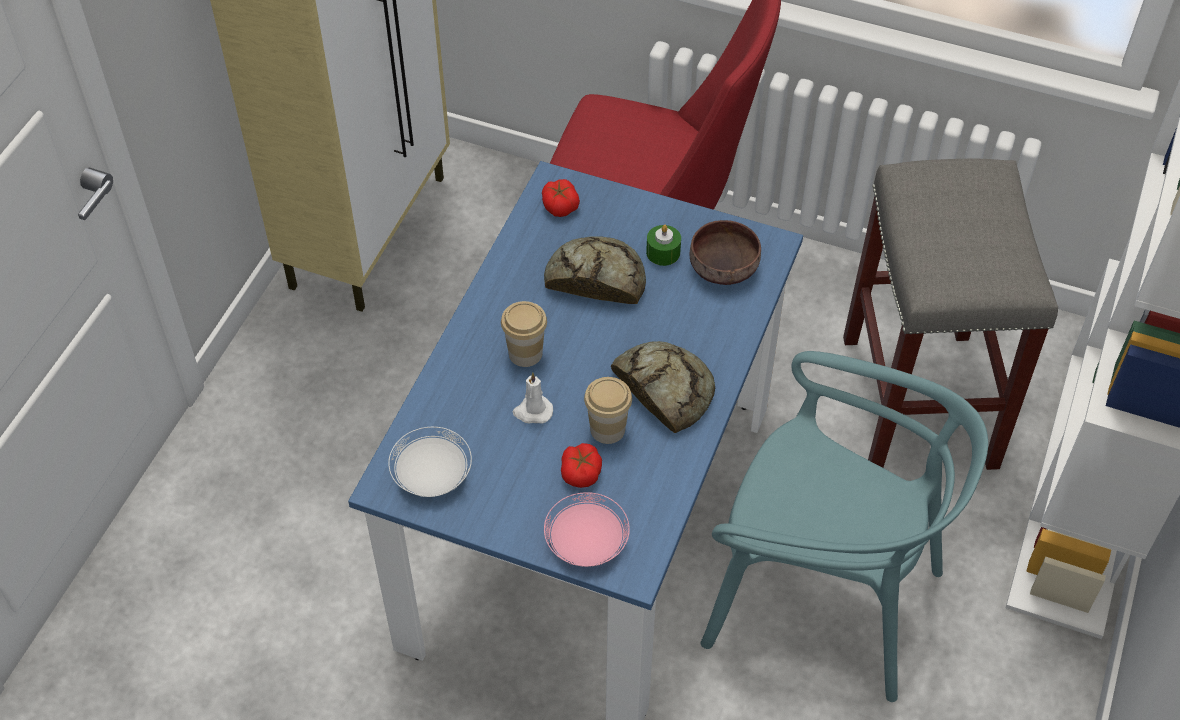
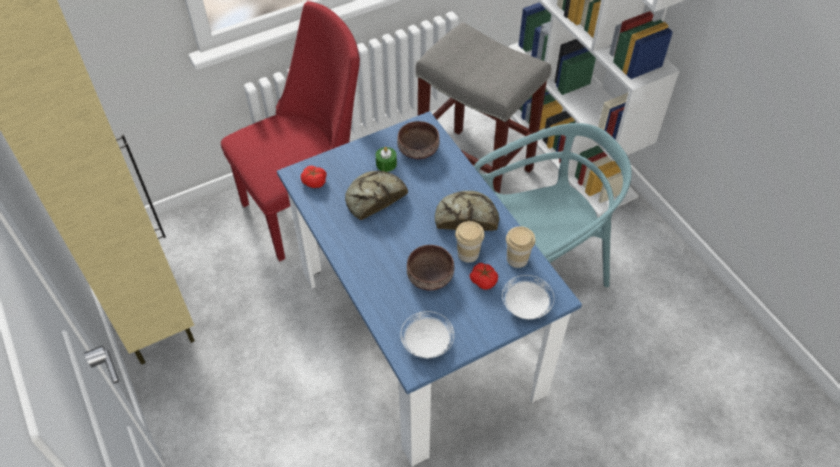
camera: 50 degrees left, 0 degrees up
(525, 353) = (390, 255): cup -> cup (517, 259)
(532, 411) = (428, 275): white candle -> brown bowl
(586, 544) = (526, 306): pink plate -> white plate

